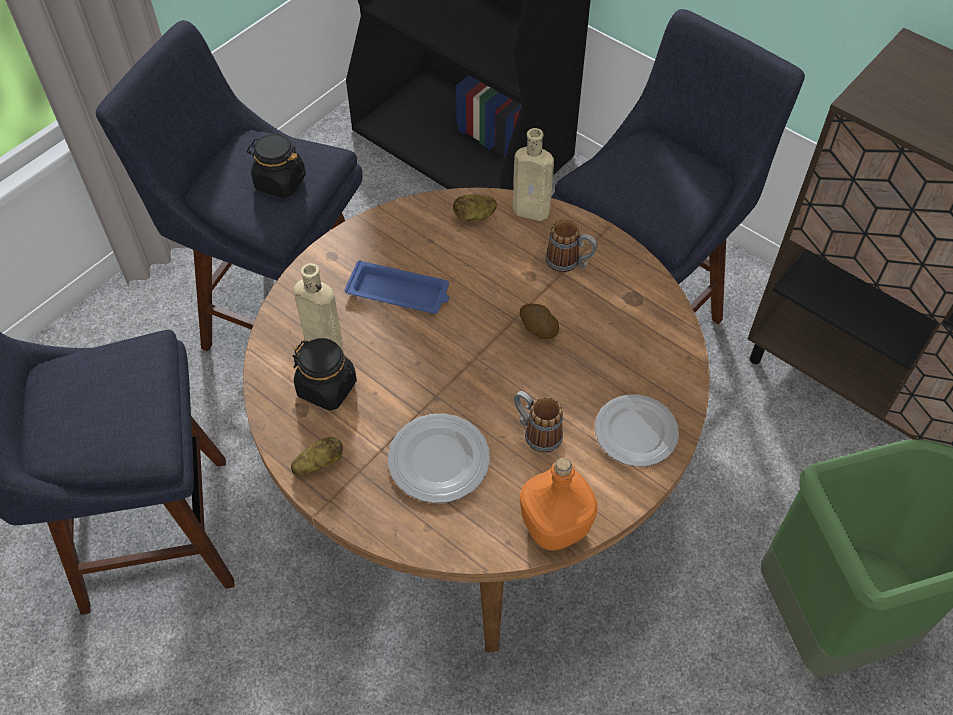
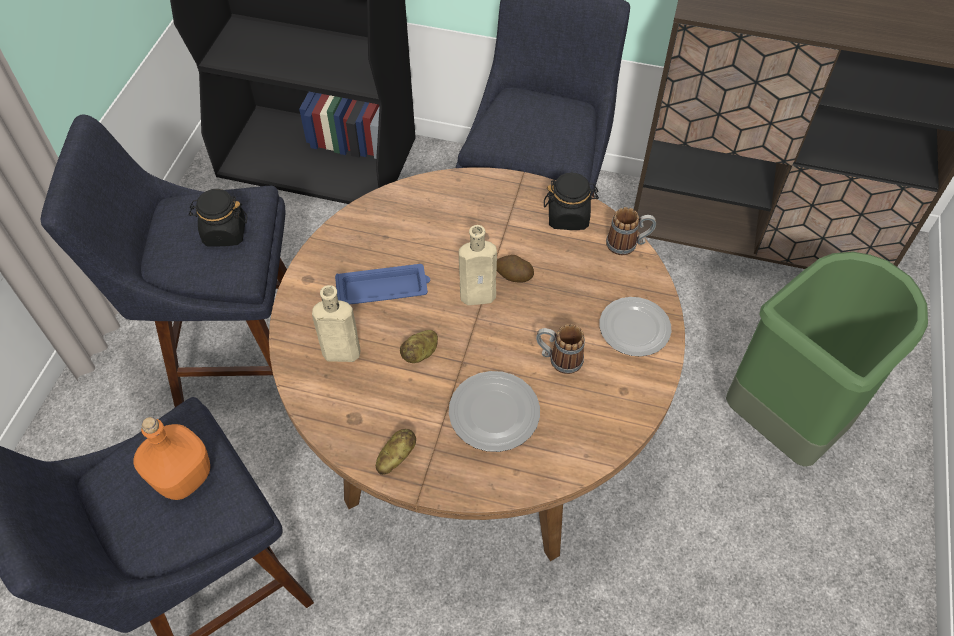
camera: 25 degrees left, 0 degrees up
(327, 388) = (367, 391): black jar -> black jar (568, 216)
(475, 216) = (411, 203): potato -> potato (420, 353)
(533, 211) = (457, 183): beige bottle -> beige bottle (480, 295)
(556, 525) = (615, 426): orange bottle -> orange bottle (183, 476)
(569, 263) = (508, 214): mug -> mug (628, 244)

